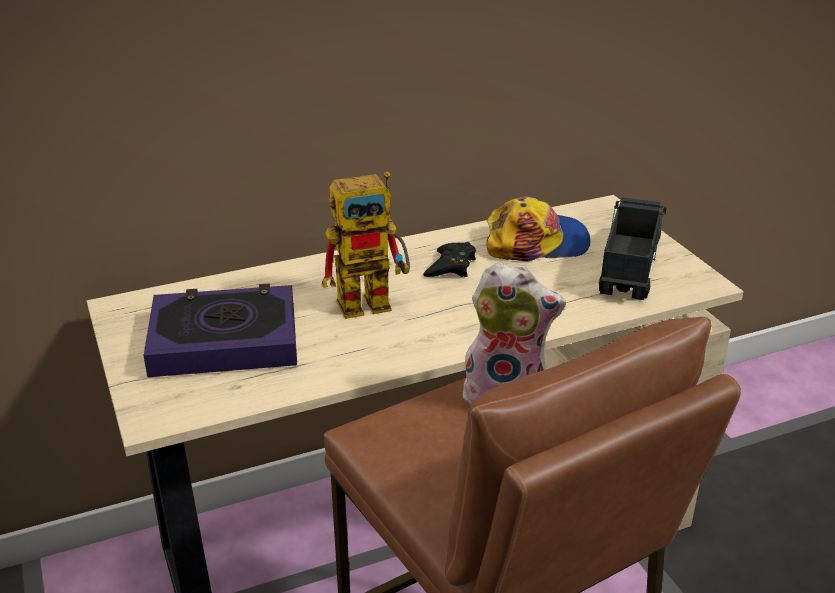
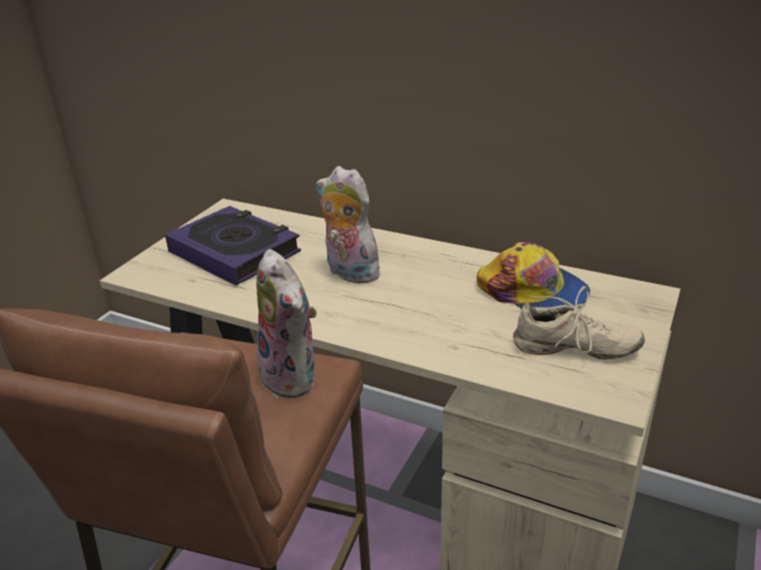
camera: 50 degrees right, 0 degrees up
(374, 301) = (348, 273): toy robot -> plush toy
(451, 266) = (437, 277): black game controller -> none
(629, 266) = (575, 348): toy truck -> beige shoe

